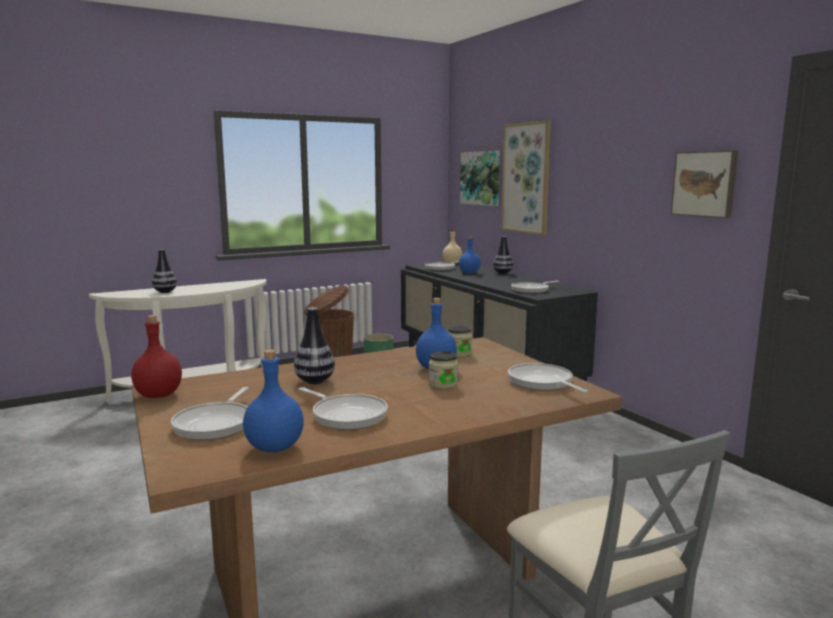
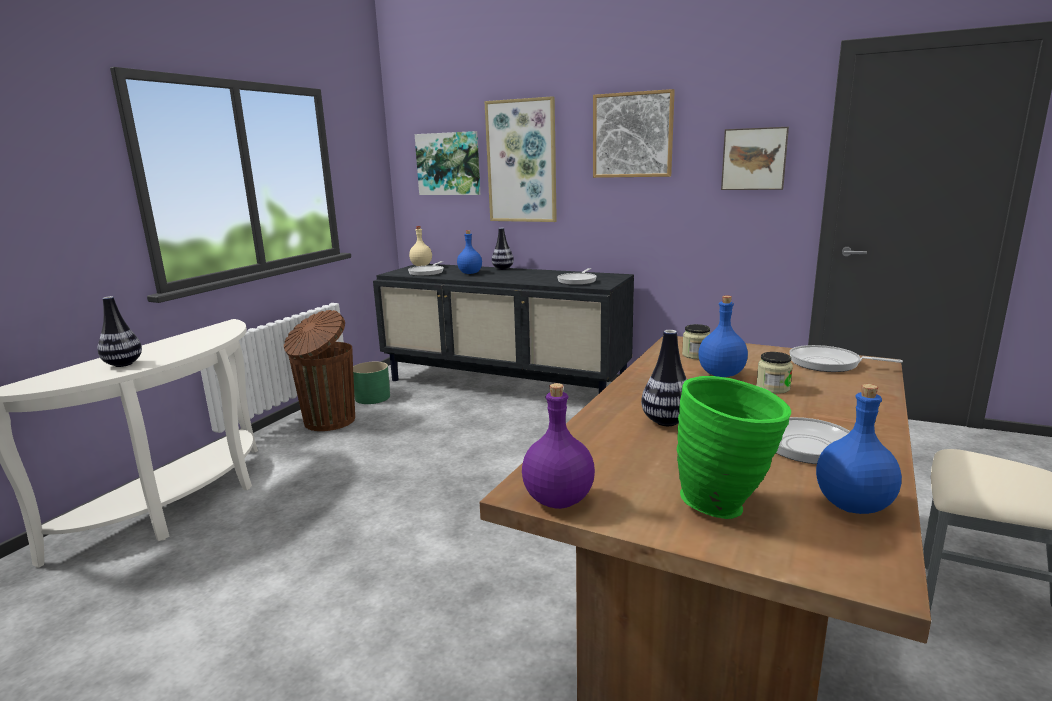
camera: 35 degrees left, 5 degrees up
(159, 394) = (558, 499): red bottle -> purple bottle
(216, 424) = (727, 506): frying pan -> green vase
(605, 156) = (632, 135): none -> picture

